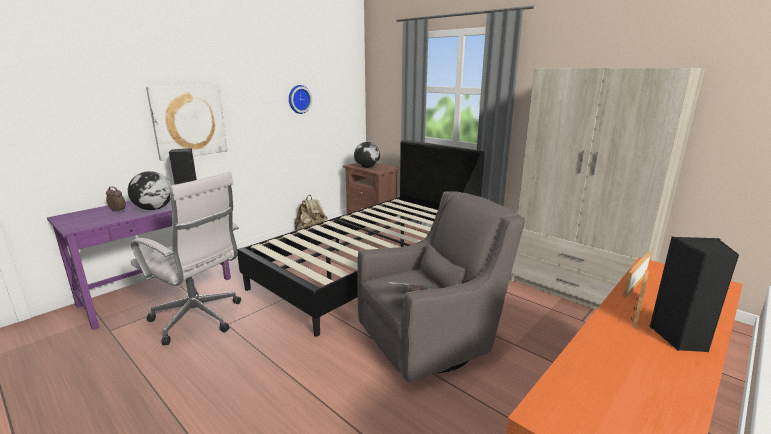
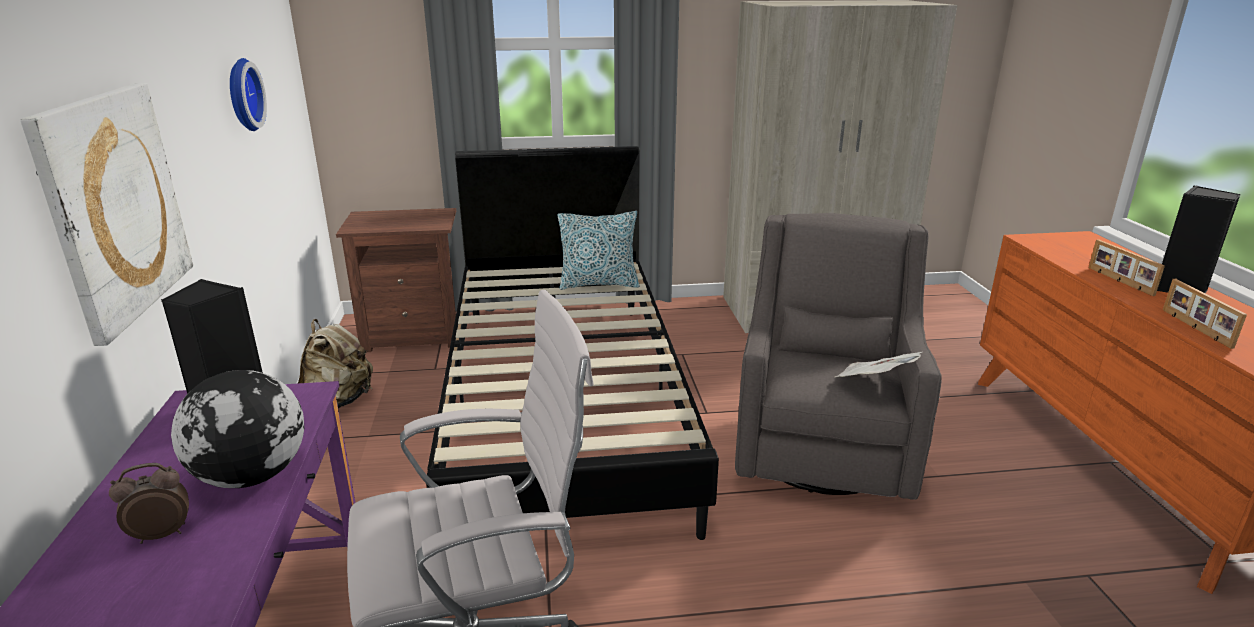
camera: 50 degrees left, 5 degrees up
(367, 167) = (395, 224): globe -> none
(432, 220) = (599, 284): none -> pillow
(633, 285) = (1066, 261): picture frame -> picture frame (1195, 328)

